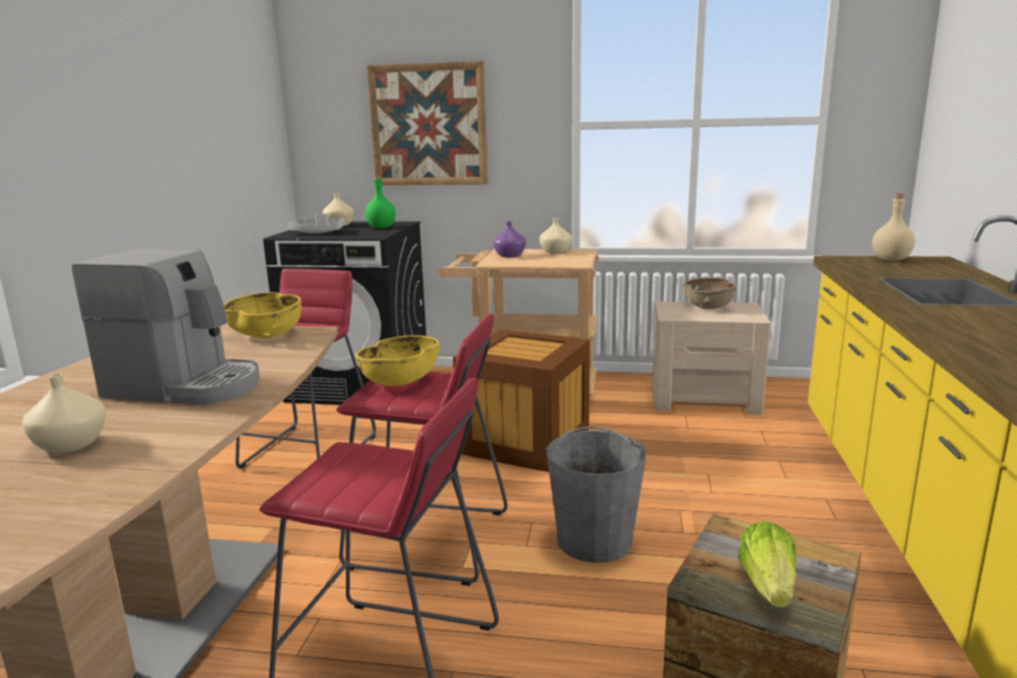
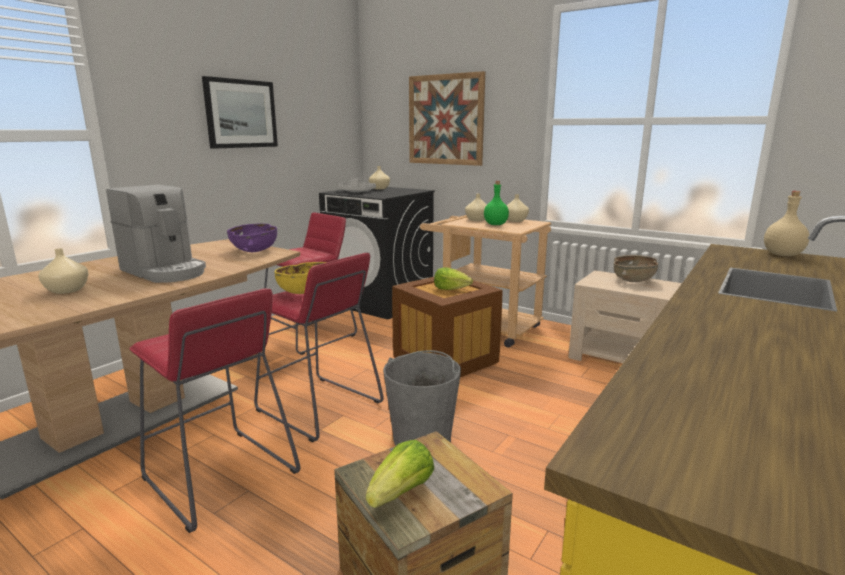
camera: 25 degrees right, 0 degrees up
(155, 125) = (241, 114): none -> picture
(267, 335) = (254, 250): yellow bowl -> purple bowl
(382, 227) = (400, 192): green bottle -> green bottle (496, 224)
(509, 256) = (477, 220): purple vase -> beige vase
(530, 348) = (451, 289): none -> lettuce

